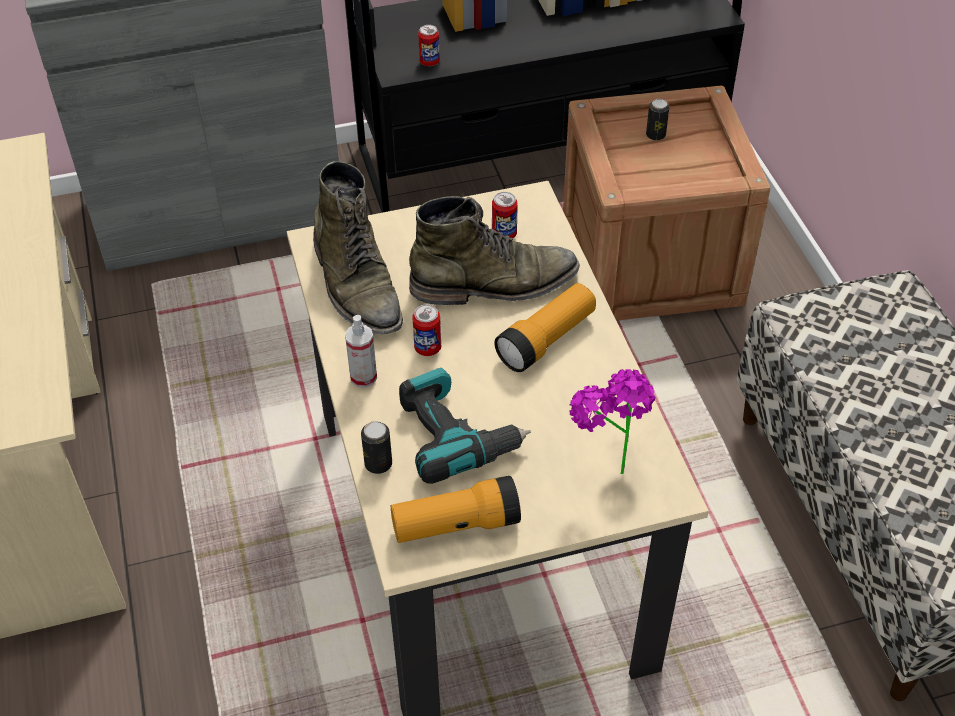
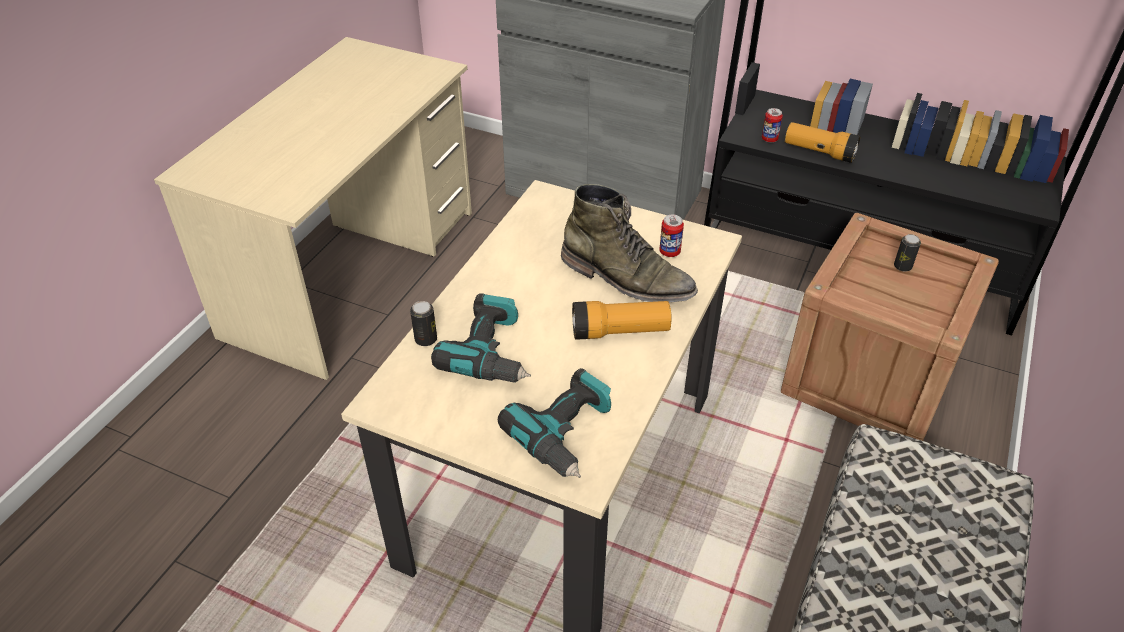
camera: 40 degrees right, 5 degrees down
(356, 284) = (539, 230): green boot -> none
(363, 377) = (478, 285): spray bottle -> none
(427, 348) = (537, 291): can -> none
(456, 525) = (426, 405): flashlight -> flashlight (819, 152)
(607, 464) = (566, 434): potted plant -> power drill

